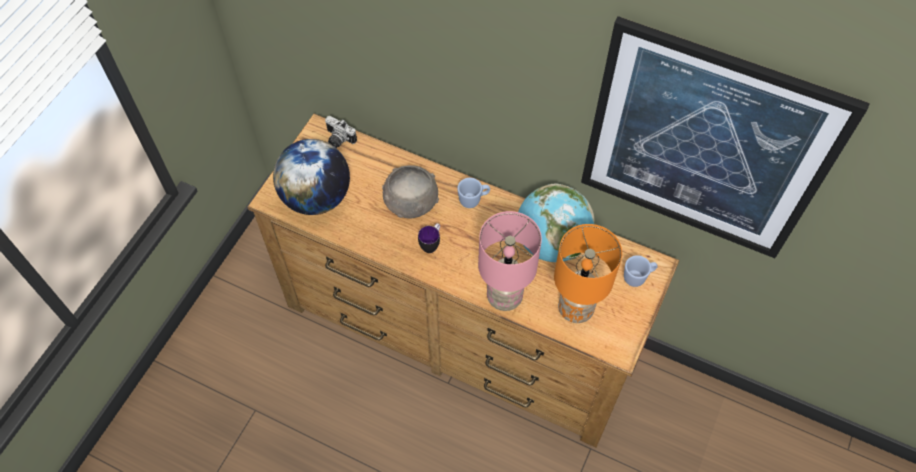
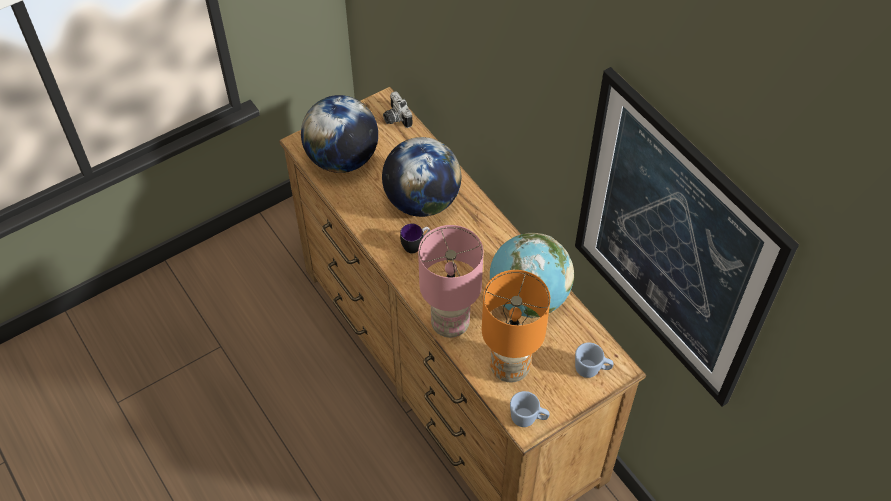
camera: 30 degrees right, 5 degrees down
(410, 202) = (422, 201): grey bowl -> globe
(473, 200) = (482, 225): blue mug -> blue mug (528, 418)

